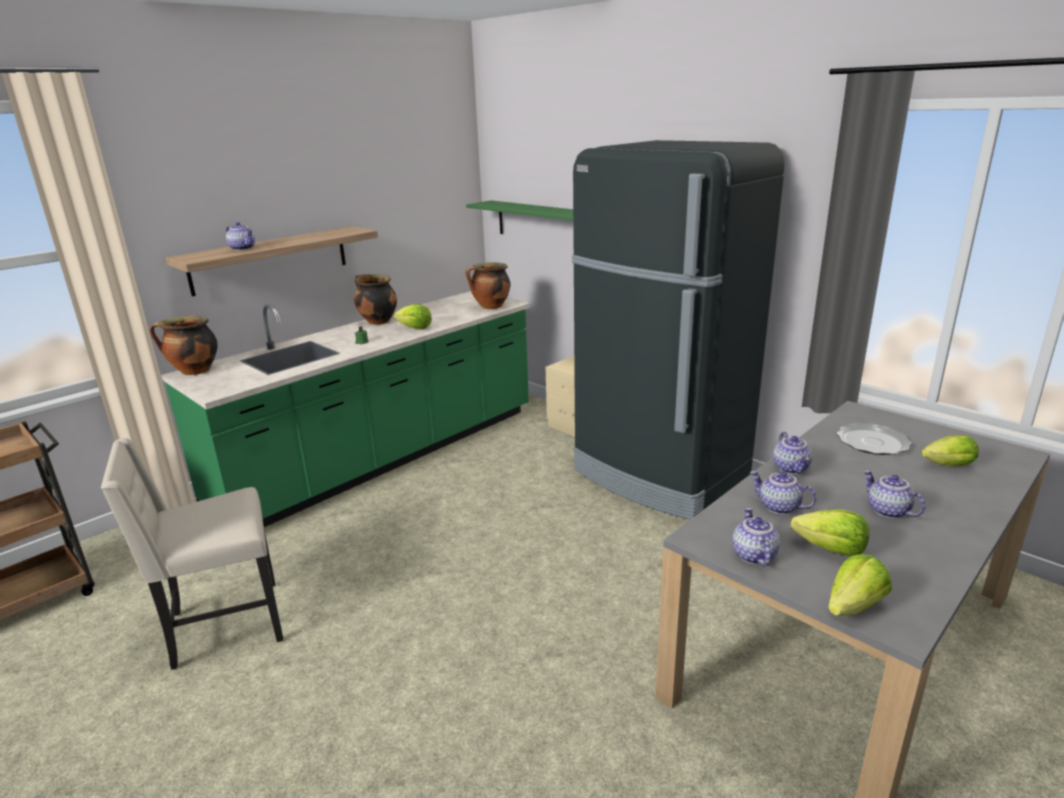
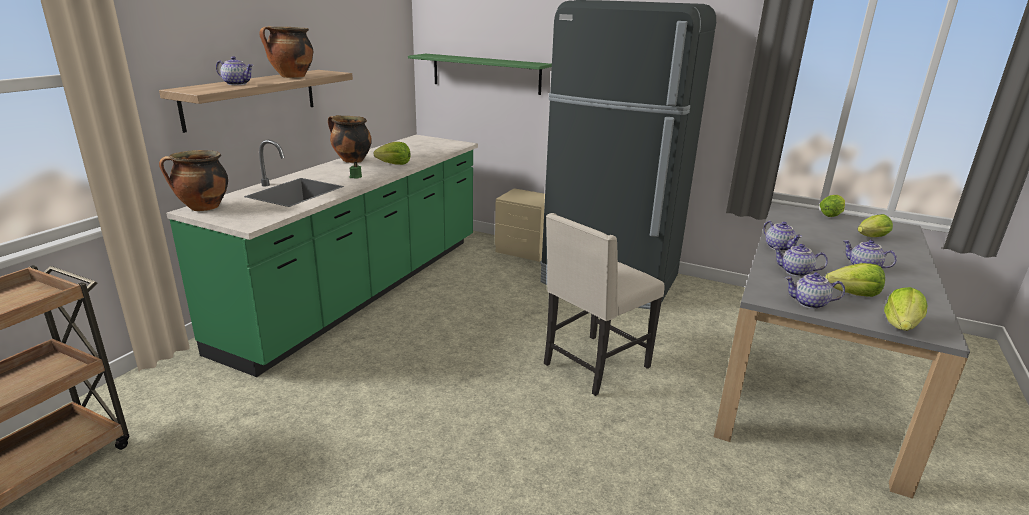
camera: 20 degrees left, 0 degrees up
(224, 626) = (302, 450): beige chair -> beige chair (594, 366)
(490, 307) = (446, 147): cooking pot -> cooking pot (291, 77)
(752, 555) = (809, 304): teapot -> teapot turned 60 degrees counterclockwise
(872, 442) = (813, 227): plate -> none
(920, 425) = (831, 214): none -> lettuce

